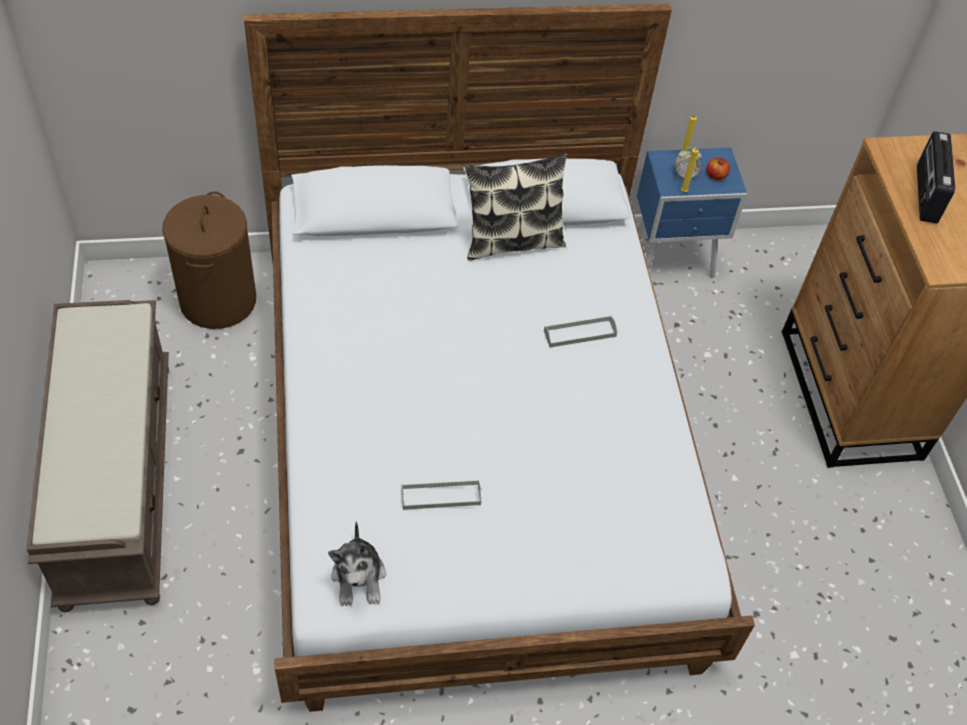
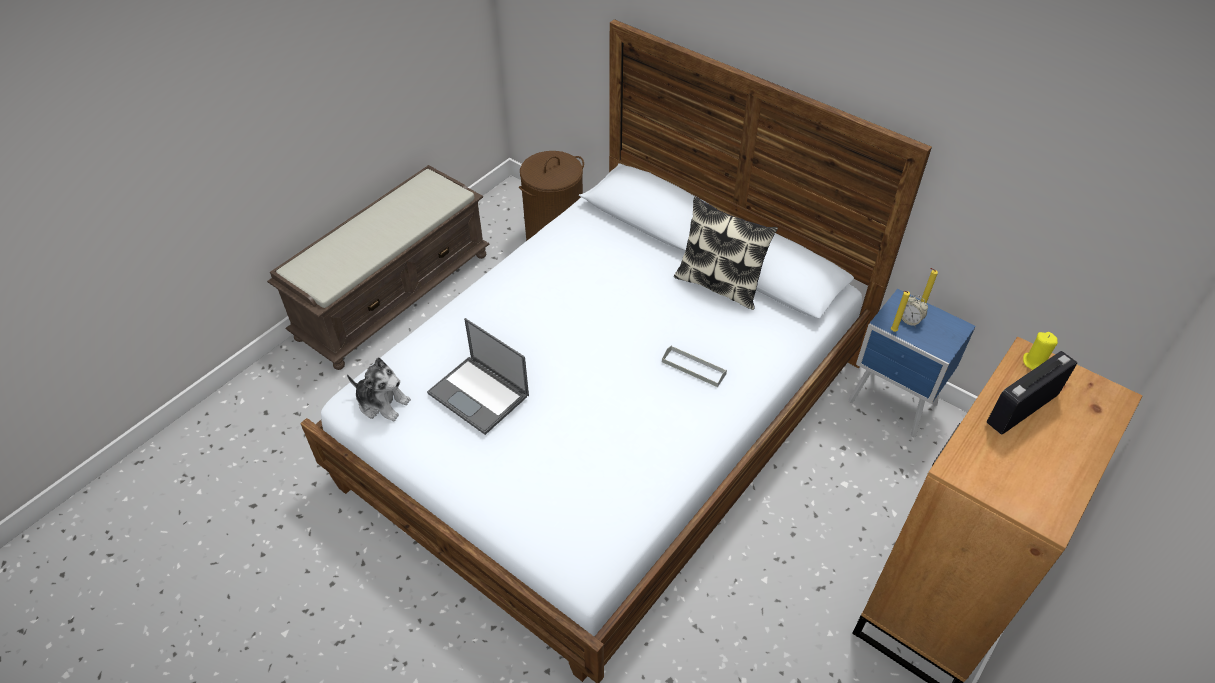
camera: 50 degrees right, 5 degrees down
(359, 577) = (382, 402): plush toy -> plush toy turned 105 degrees counterclockwise
(441, 496) = (479, 395): grey tray -> laptop
(716, 175) = (936, 336): apple -> none
(895, 152) = (1035, 363): none -> yellow candle

